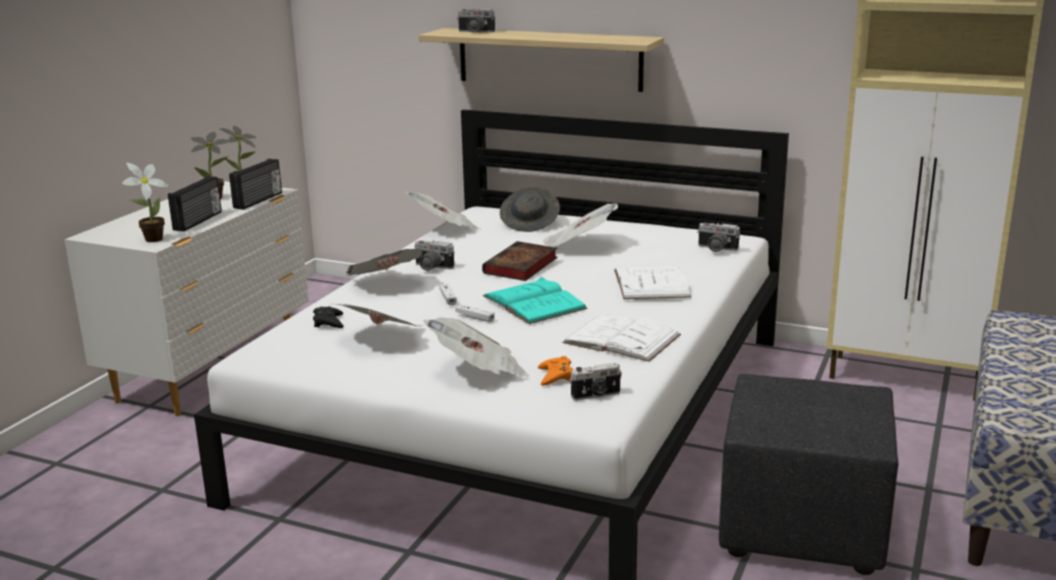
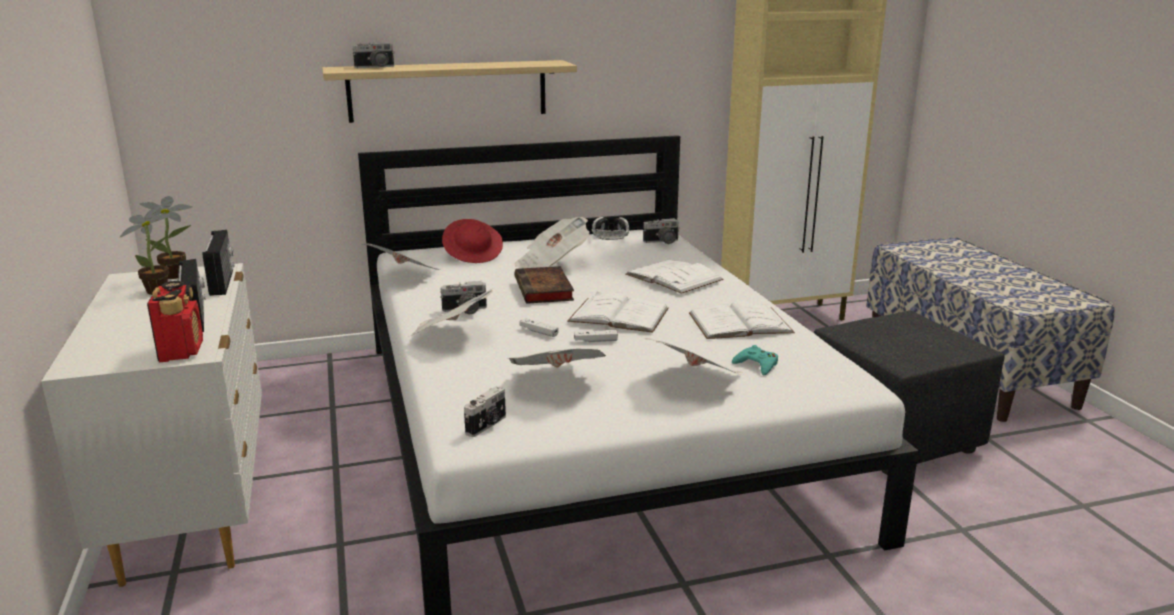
camera: 40 degrees left, 0 degrees up
(151, 240) = (181, 350): potted plant -> radio
(328, 322) = (475, 384): black game controller -> none
(530, 223) = (473, 255): grey hat -> red hat
(534, 302) = (618, 315): turquoise book -> white book
(555, 376) = (757, 365): orange game controller -> turquoise game controller
(596, 395) = (816, 369): camera -> camera (487, 425)
(677, 234) = (610, 238): none -> headphones

